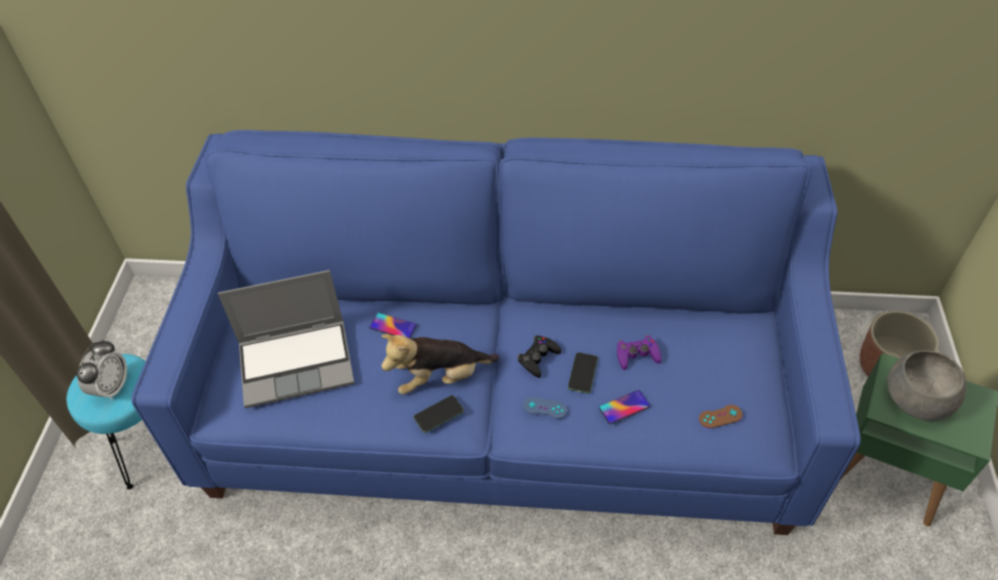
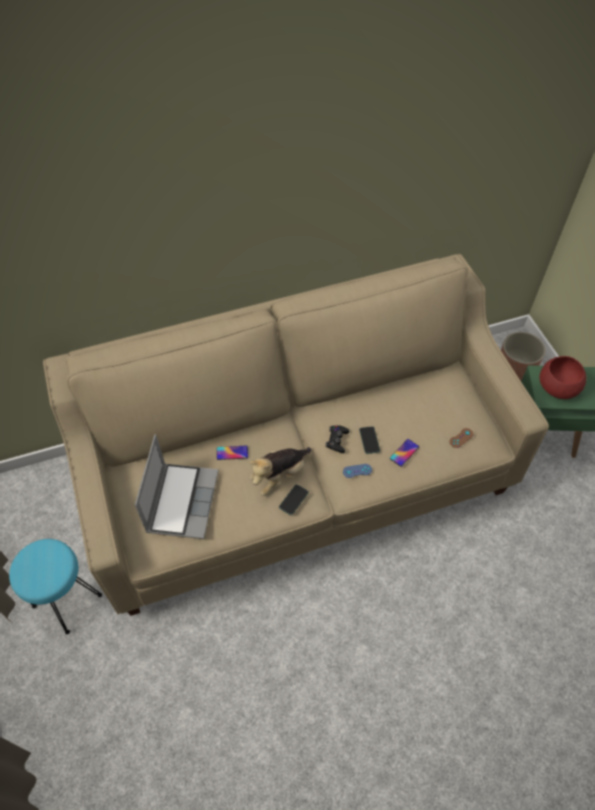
camera: 25 degrees left, 5 degrees up
(112, 387) = (44, 567): alarm clock -> none
(298, 362) = (181, 500): laptop -> laptop turned 45 degrees counterclockwise
(502, 402) = (297, 475): blue sofa -> beige sofa
(637, 355) = (396, 417): purple game controller -> none
(916, 398) = (557, 386): grey bowl -> red bowl

